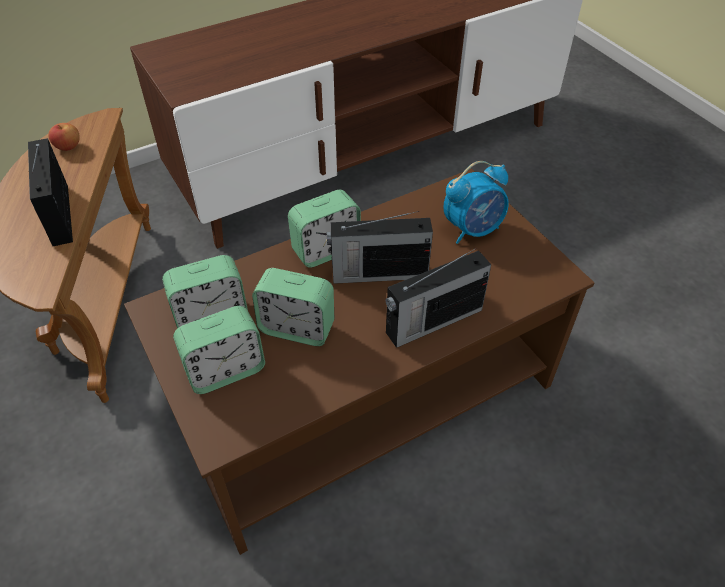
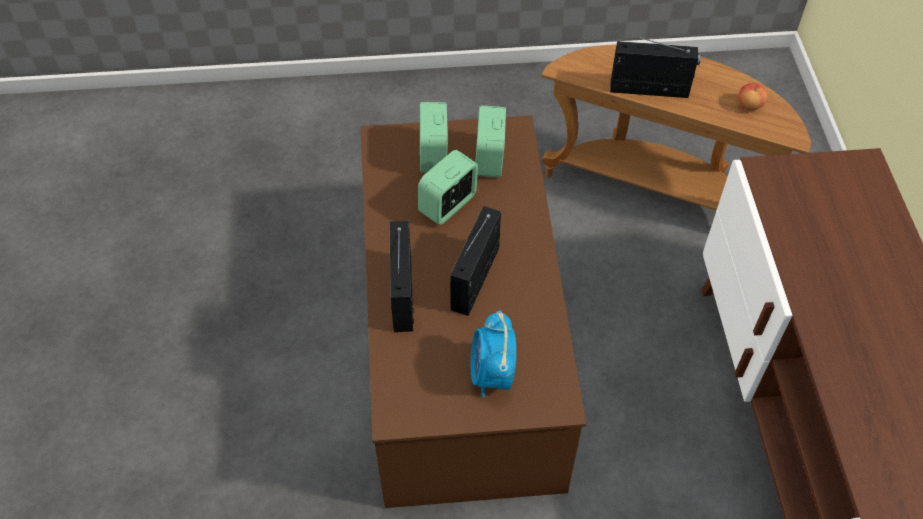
camera: 115 degrees right, 5 degrees up
(326, 250) = (524, 251): alarm clock -> none

